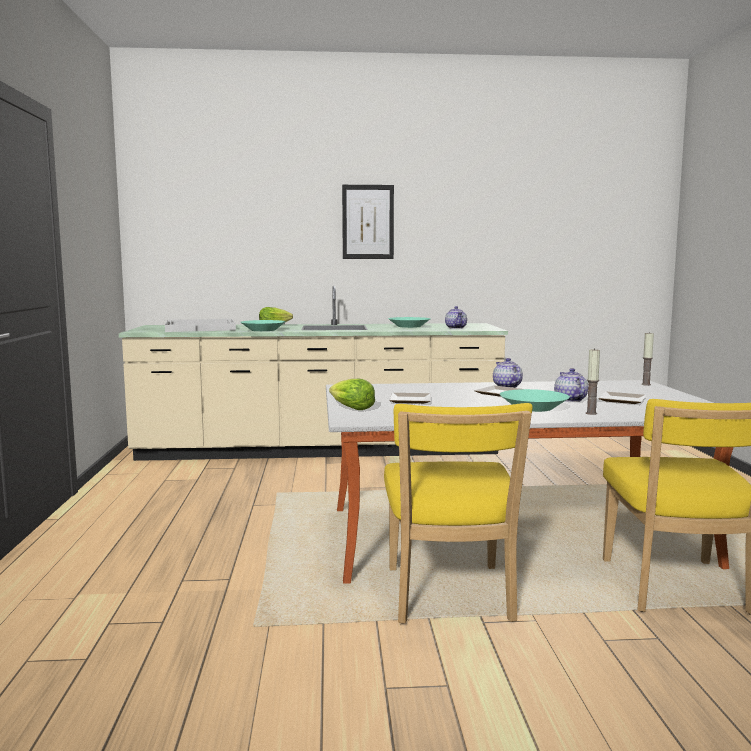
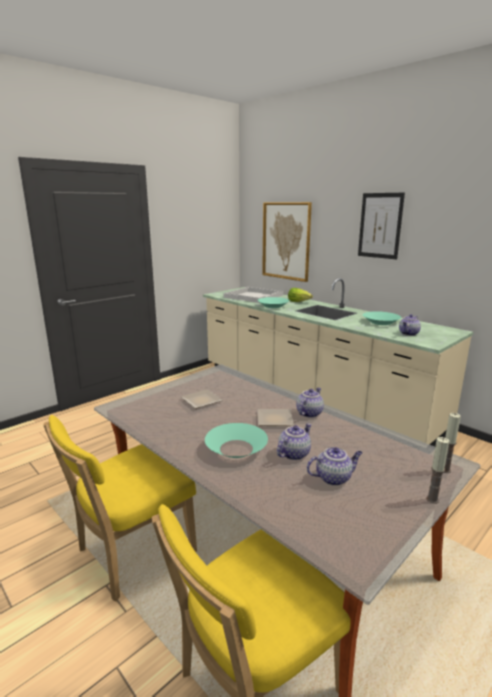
camera: 50 degrees right, 10 degrees up
(223, 248) = (286, 241): none -> picture
(351, 408) = (152, 394): lettuce -> none
(591, 413) = (246, 480): candle -> candle (432, 499)
(621, 400) = (333, 477): plate -> teapot

